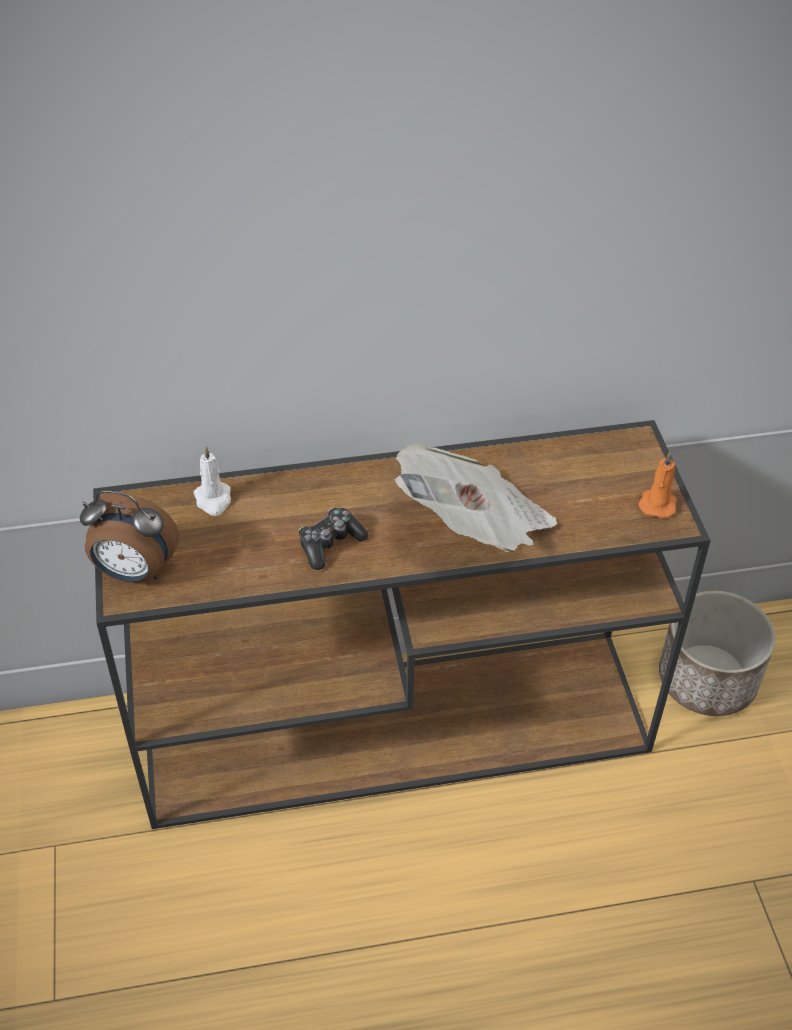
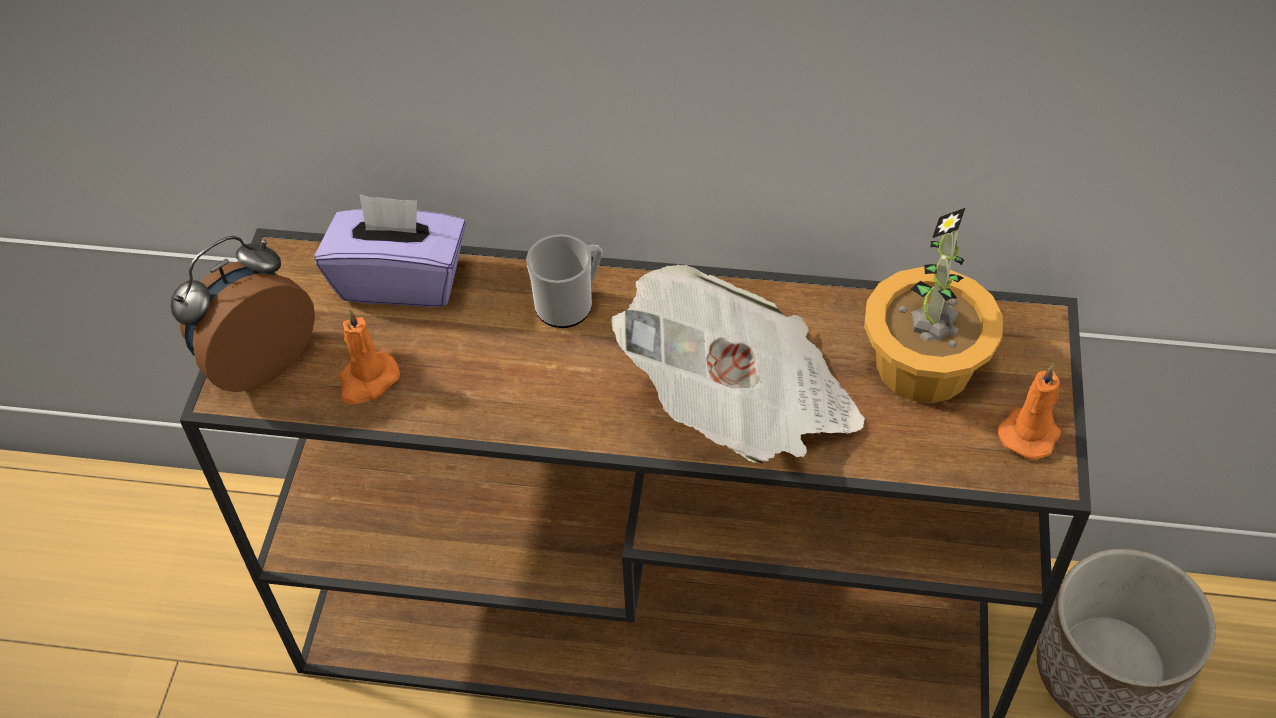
camera: 20 degrees right, 5 degrees up
(134, 572) = (257, 360): alarm clock -> alarm clock turned 105 degrees clockwise
(213, 500) = (401, 280): white candle -> purple tissue box
(219, 568) = (367, 381): none -> orange candle
(330, 544) = (528, 381): game controller -> none
(336, 490) = (570, 304): none -> mug
(579, 479) = (925, 365): none -> potted plant

